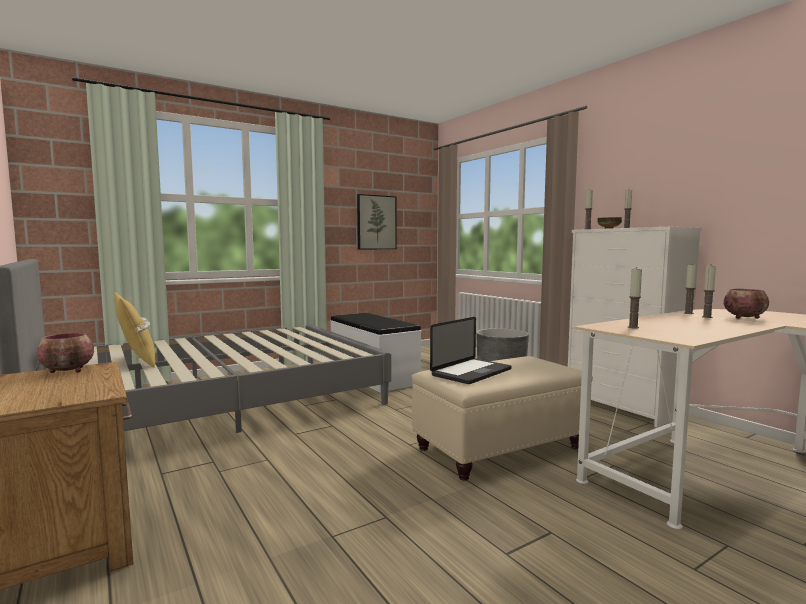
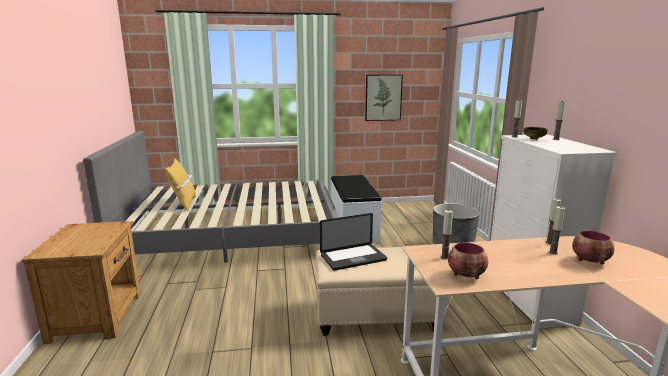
camera: 25 degrees right, 10 degrees up
(69, 371) = (103, 226): bowl -> bowl (467, 275)

